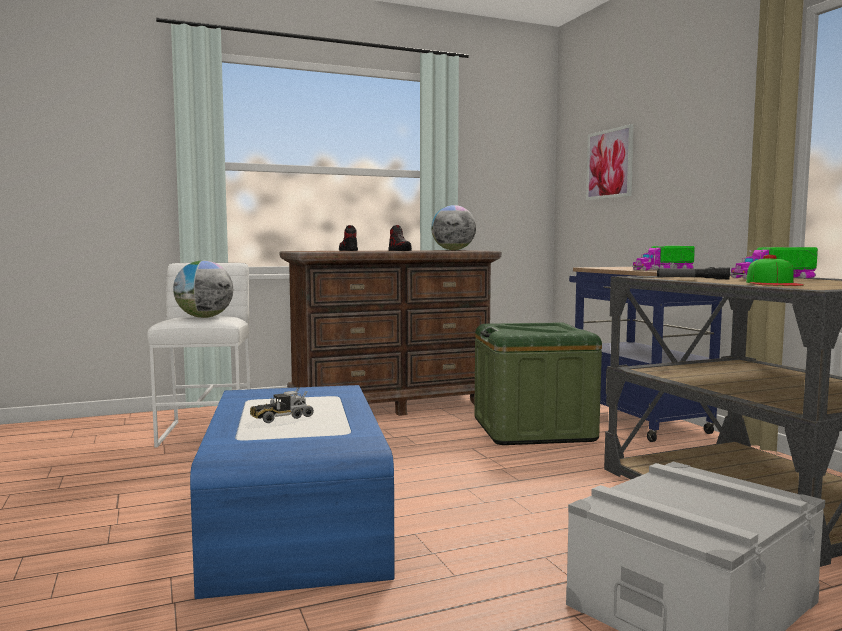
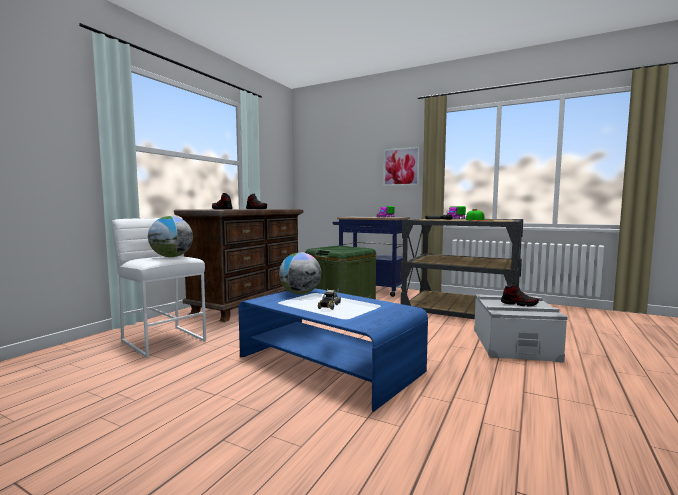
camera: 40 degrees left, 0 degrees up
(453, 250) = (267, 208): globe -> globe (300, 293)
(610, 164) = (333, 165): picture -> picture (401, 167)
(703, 503) = (519, 304): none -> shoe

